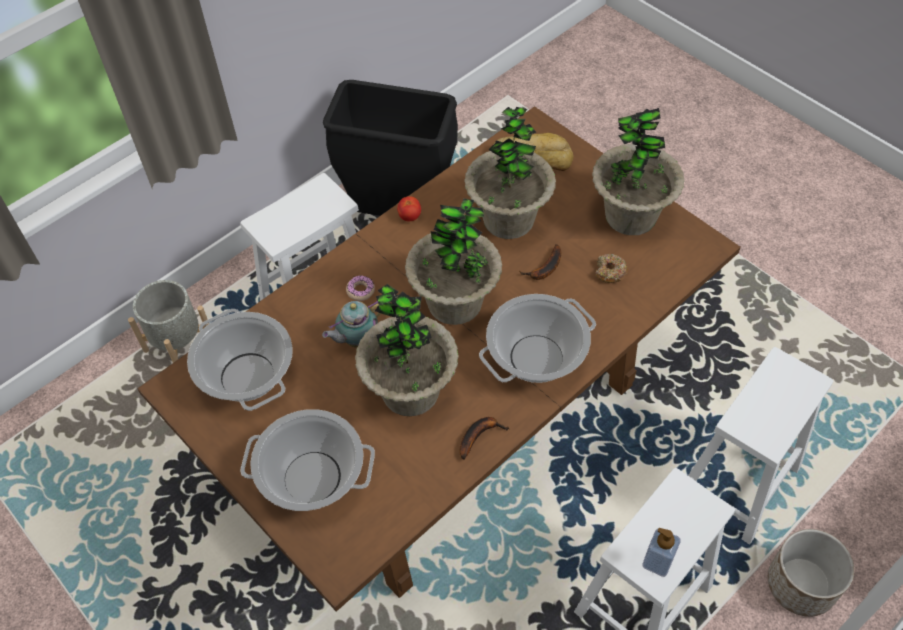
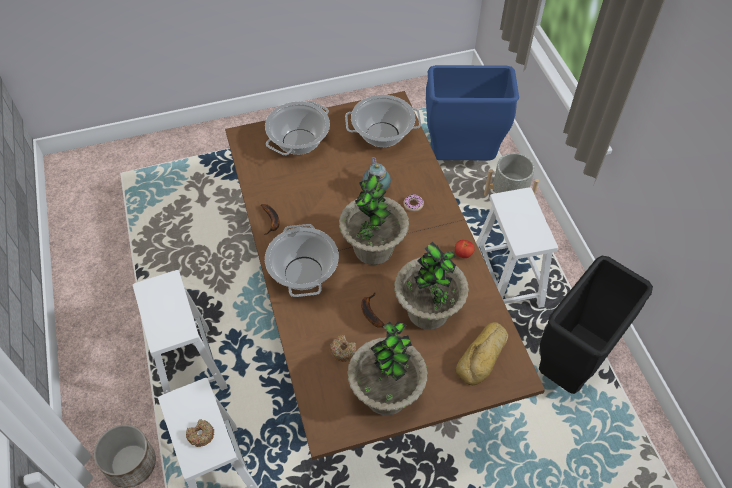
camera: 115 degrees right, 0 degrees up
(118, 427) = (461, 158): none -> blue trash can
(410, 391) = (323, 201): potted plant -> none
(657, 562) = (153, 294): soap dispenser -> none
(780, 391) = (201, 435): none -> donut

